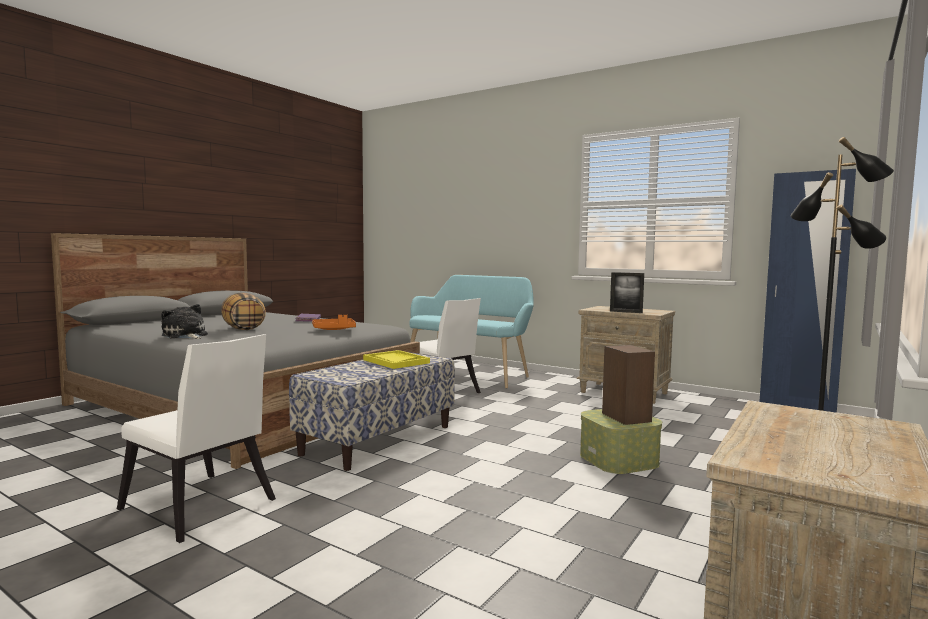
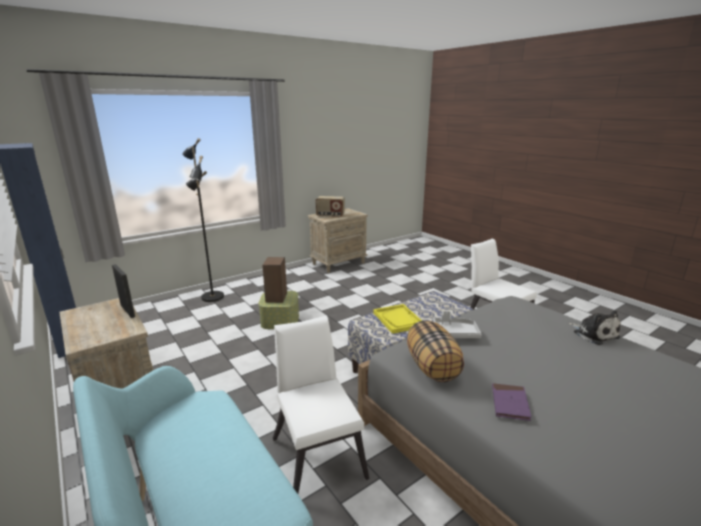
camera: 160 degrees left, 15 degrees up
(243, 329) = (553, 344): pillow -> pillow (433, 367)
(334, 329) = (455, 333): orange tray -> grey tray
(821, 426) = (330, 216): none -> radio

